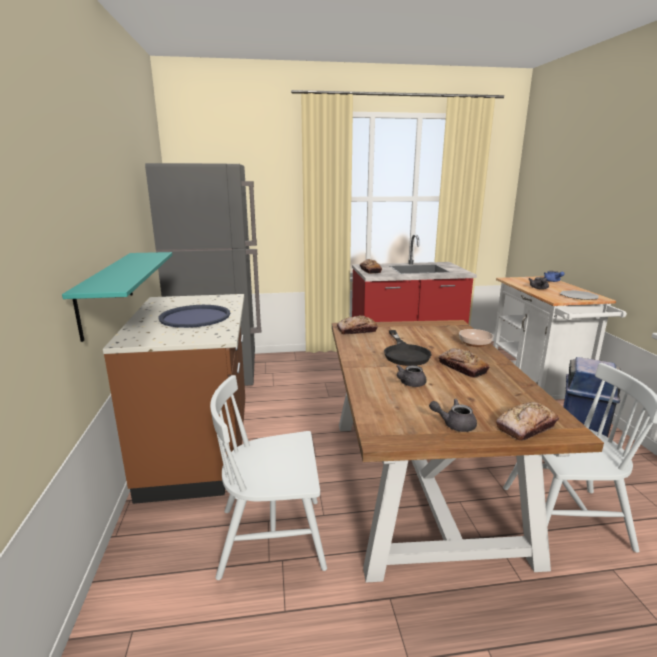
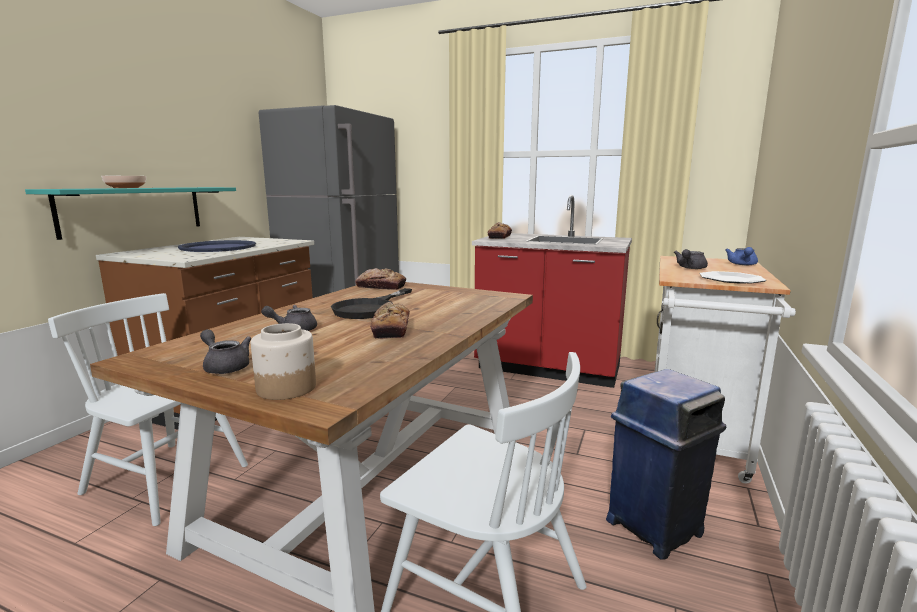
camera: 30 degrees right, 5 degrees down
(474, 344) = (475, 314): bowl -> bowl (125, 188)
(526, 427) = (285, 388): bread -> jar

